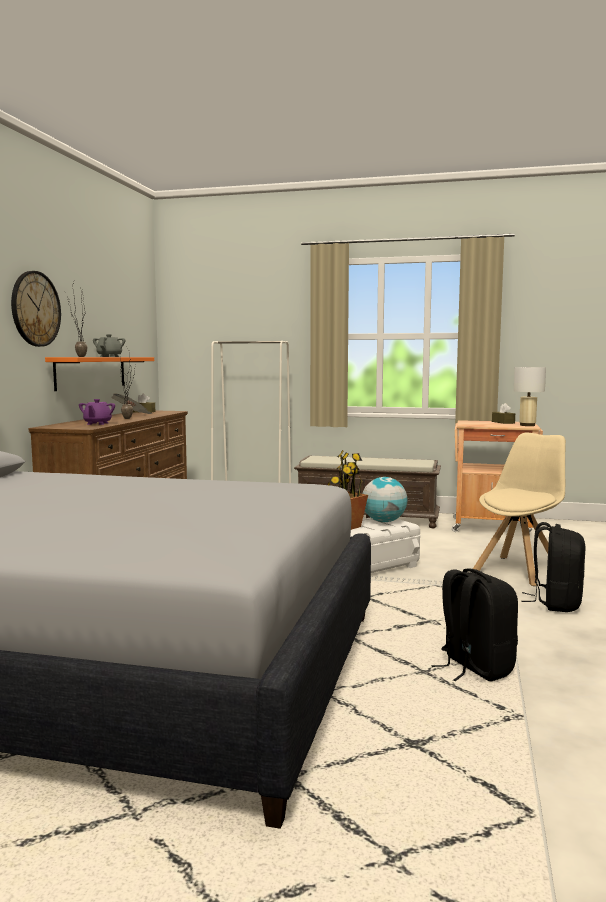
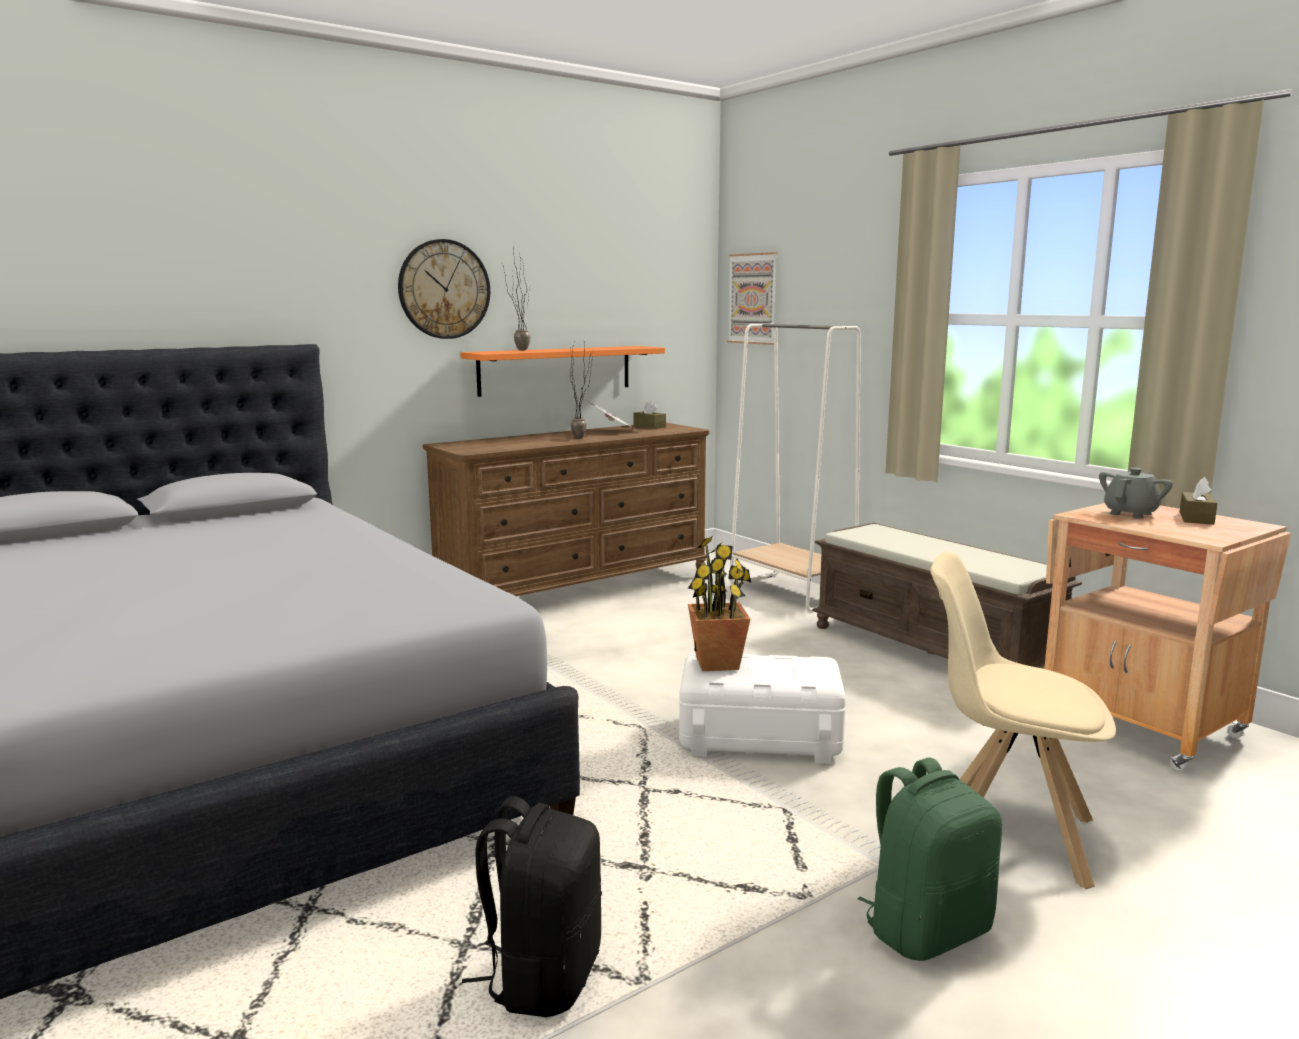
camera: 40 degrees right, 5 degrees up
(97, 423) = (510, 445): purple teapot -> none
(109, 357) = (577, 349): grey teapot -> grey teapot (1131, 513)
(191, 327) = (753, 298): none -> picture
(384, 521) = (796, 669): globe -> none
(519, 569) = (1005, 835): beige chair -> beige chair turned 150 degrees counterclockwise
(528, 425) = (1221, 535): white table lamp -> none
(555, 603) = (926, 930): black backpack -> green backpack

